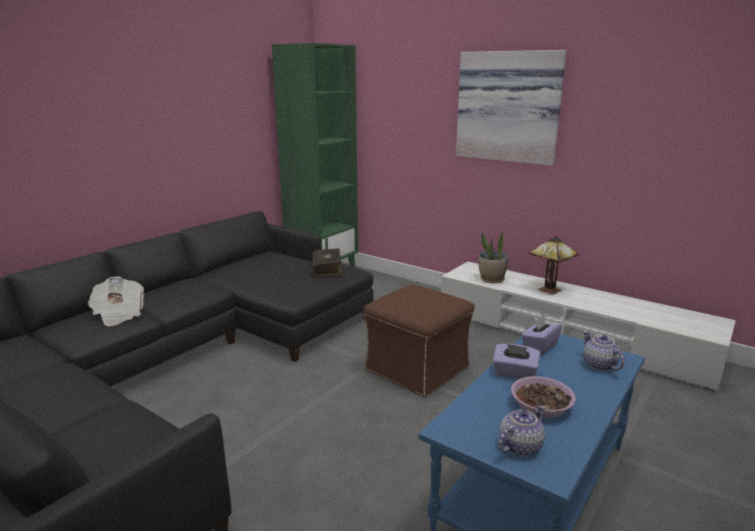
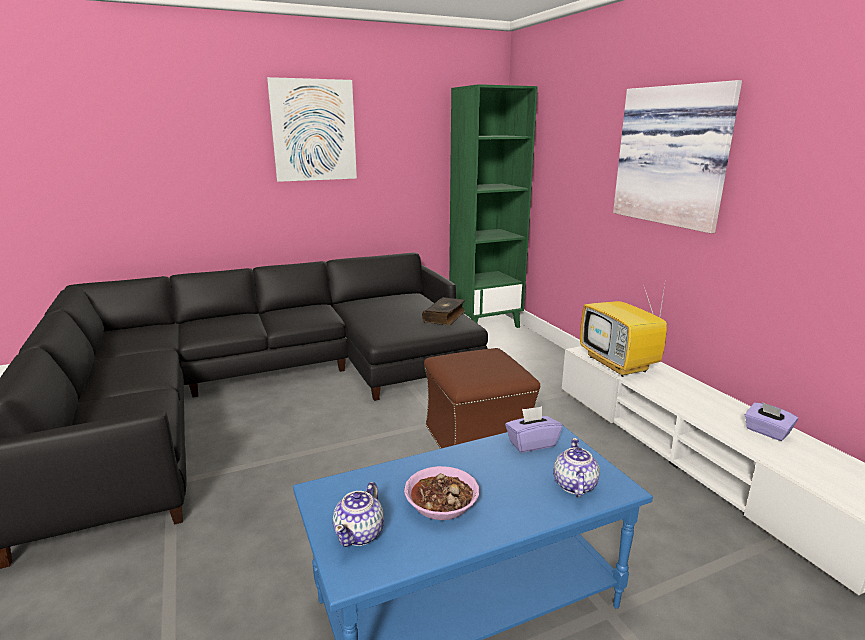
camera: 30 degrees right, 0 degrees up
(119, 314) = (240, 322): newspaper -> none
(147, 89) = (314, 130): none -> picture
(491, 279) = (619, 364): potted plant -> television
(514, 373) = (462, 462): purple tissue box -> purple tissue box (766, 432)
(519, 446) = (360, 533): teapot -> teapot turned 120 degrees clockwise
(547, 290) = (677, 391): table lamp -> none

